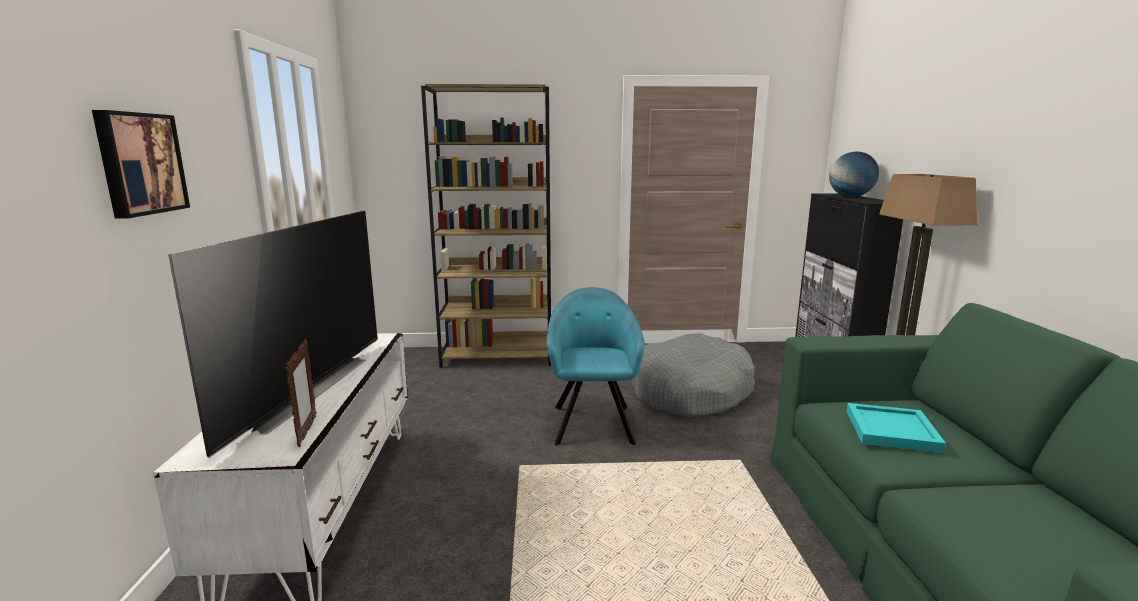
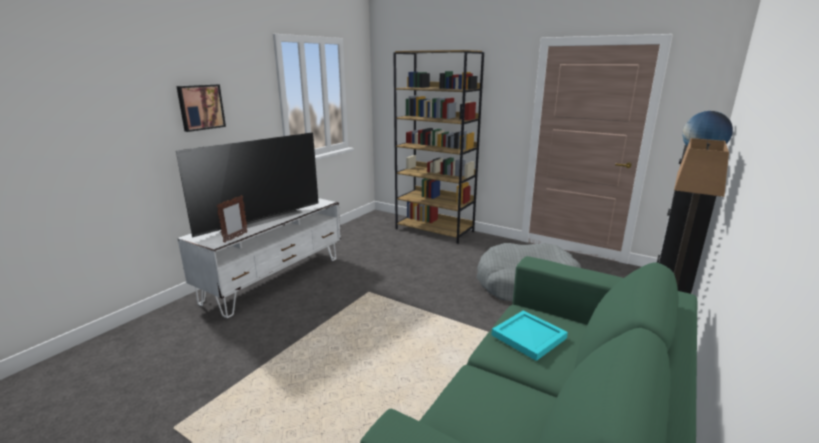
camera: 35 degrees right, 5 degrees up
(592, 422) = (436, 283): turquoise armchair -> none

